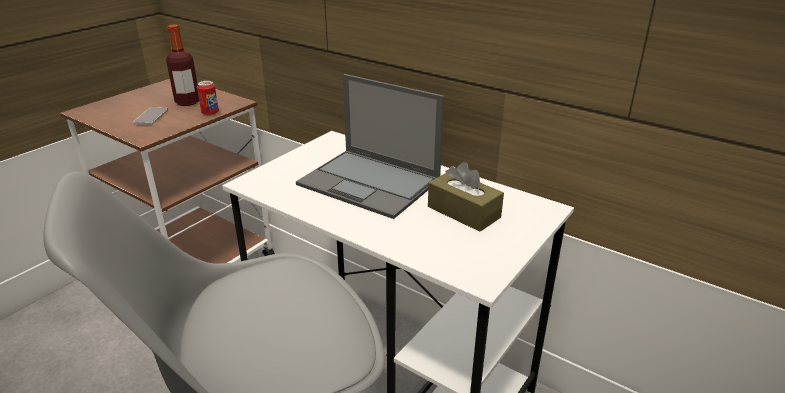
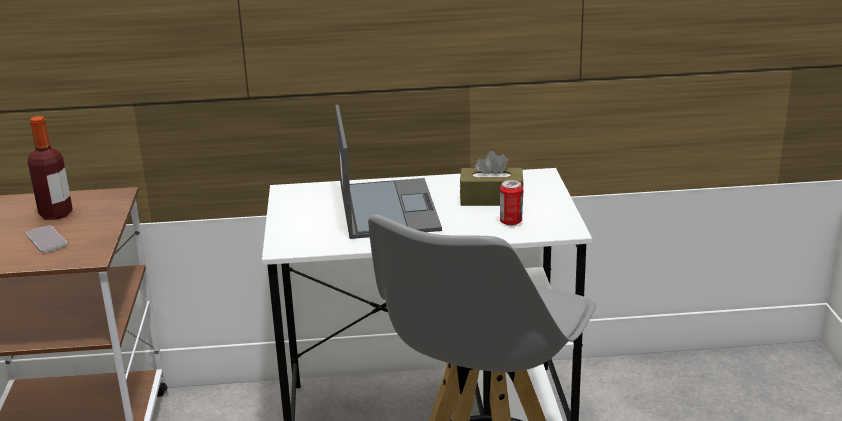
camera: 40 degrees left, 5 degrees down
(210, 113) = (111, 213): can -> can (511, 222)
(370, 183) = (387, 208): laptop -> laptop turned 90 degrees counterclockwise

